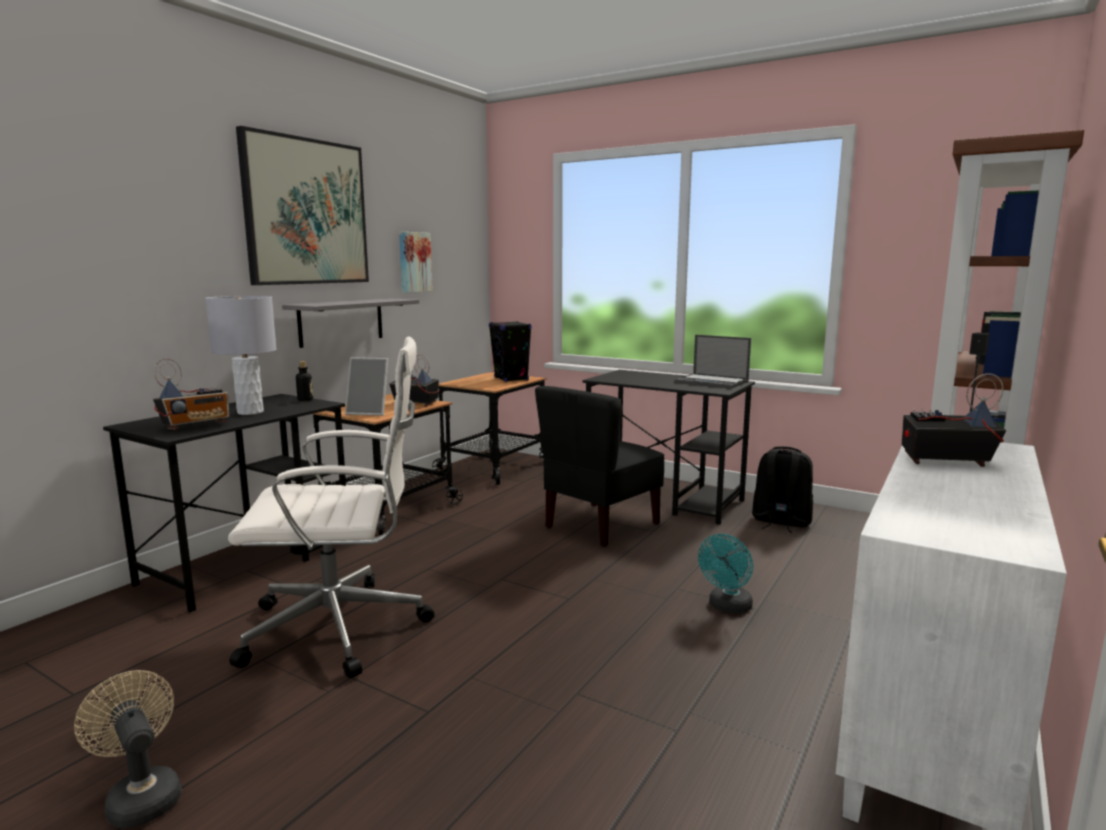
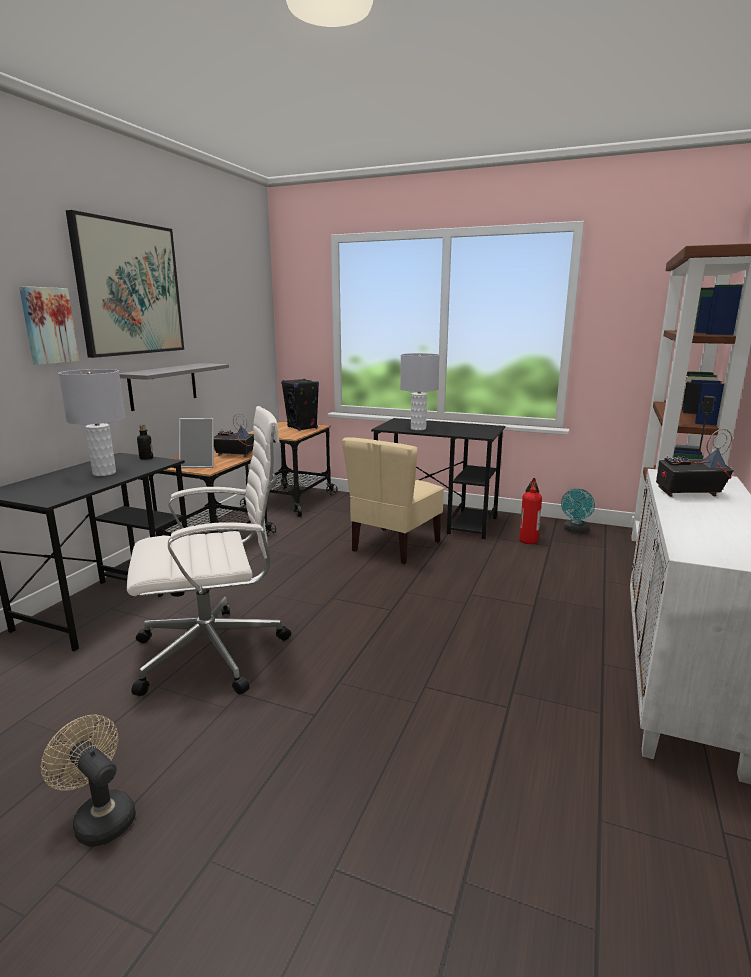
camera: 10 degrees left, 5 degrees up
(196, 426) = (64, 490): radio -> none
(414, 262) = (217, 330): picture -> picture (48, 325)
(600, 525) = (394, 546): black chair -> beige chair
(641, 381) = (418, 428): none -> grey table lamp
(712, 382) = (474, 427): laptop -> none
(727, 607) = (513, 606): turquoise fan -> turquoise fan (575, 531)
(780, 522) = (528, 534): black backpack -> fire extinguisher

